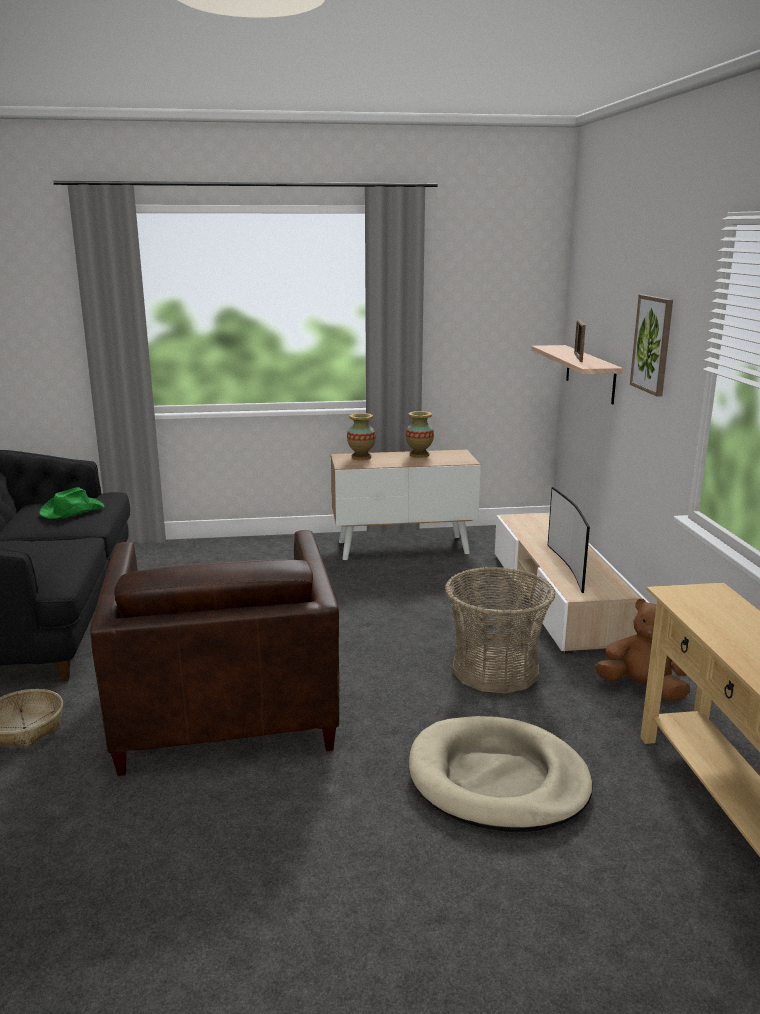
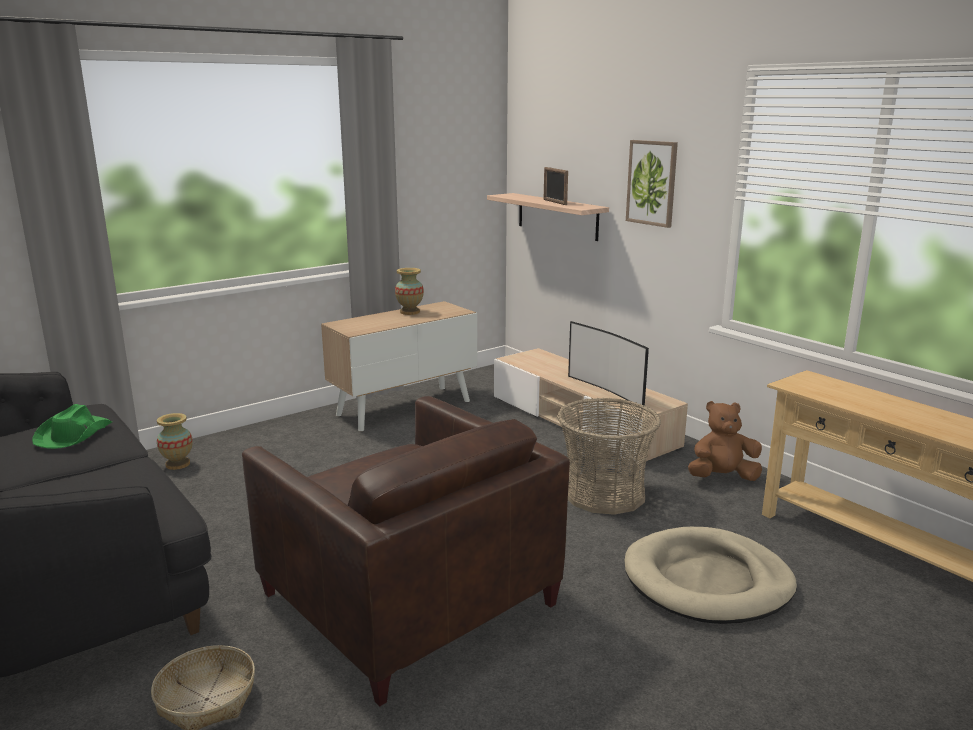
camera: 30 degrees left, 0 degrees up
(361, 457) = (358, 322): vase -> vase (178, 464)

